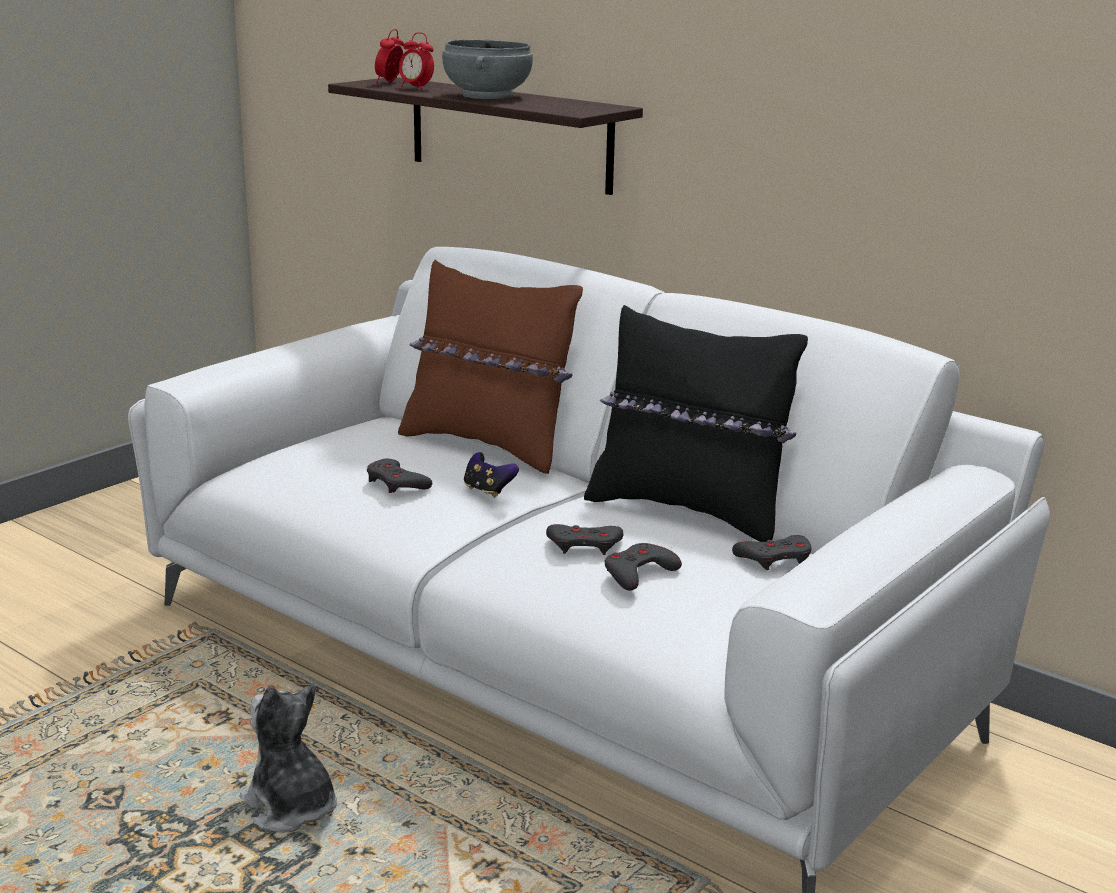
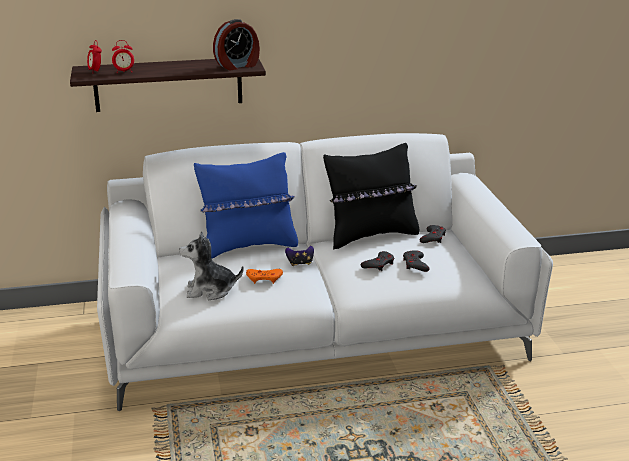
camera: 50 degrees left, 5 degrees up
(291, 808) = (344, 437): plush toy -> plush toy (210, 290)
(396, 483) = (264, 278): grey game controller -> orange game controller
(486, 96) = (175, 67): grey bowl -> none
(488, 445) = (248, 246): brown pillow -> blue pillow
(567, 108) = (238, 66): none -> alarm clock

